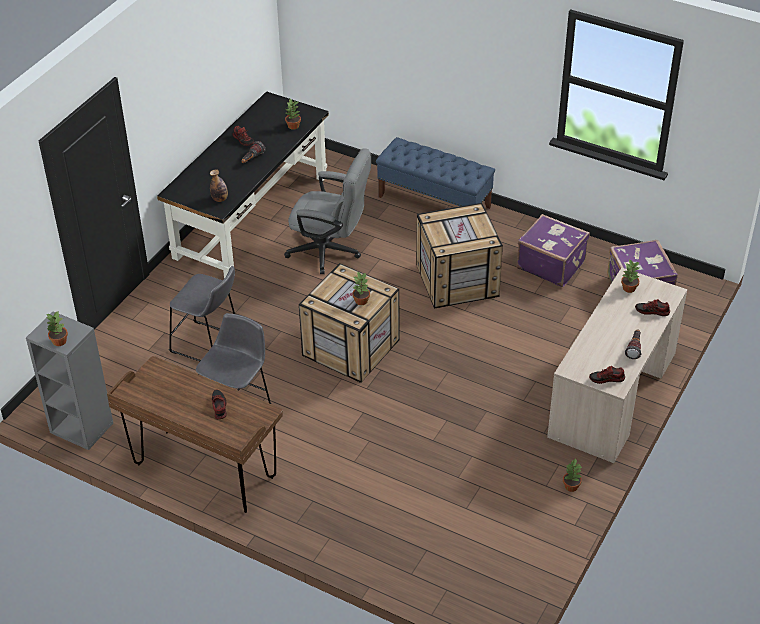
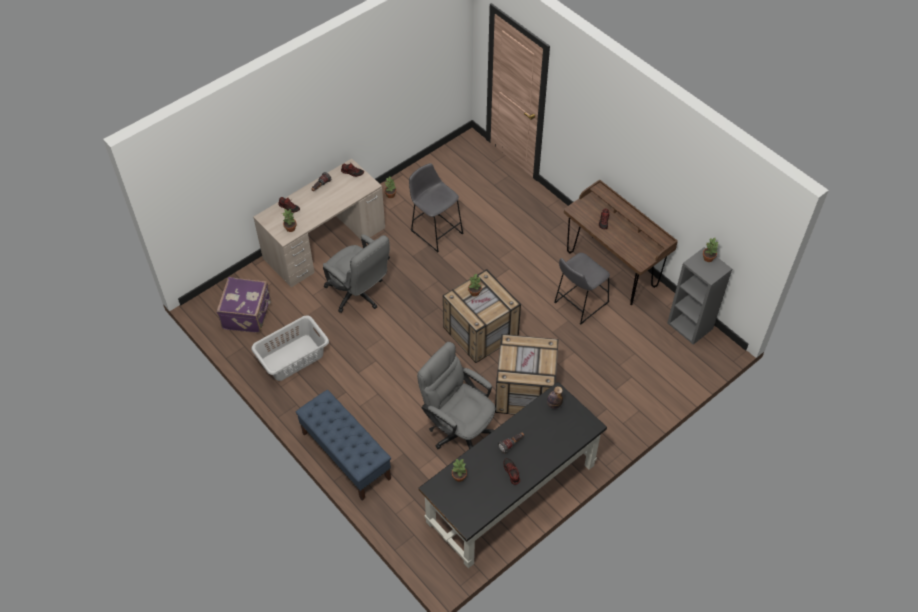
camera: 160 degrees left, 10 degrees up
(208, 346) = (584, 366): grey stool -> grey stool (435, 230)
(457, 281) = (373, 365): crate -> crate (525, 390)
(524, 346) = (359, 295): none -> grey office chair
(551, 264) = (293, 358): purple suitcase -> grey laundry basket

